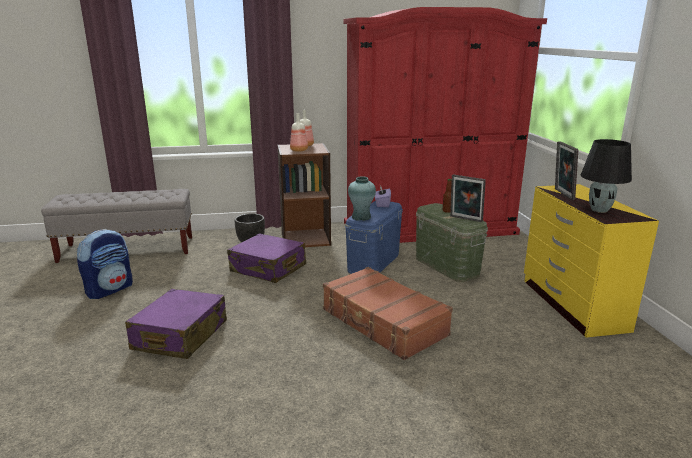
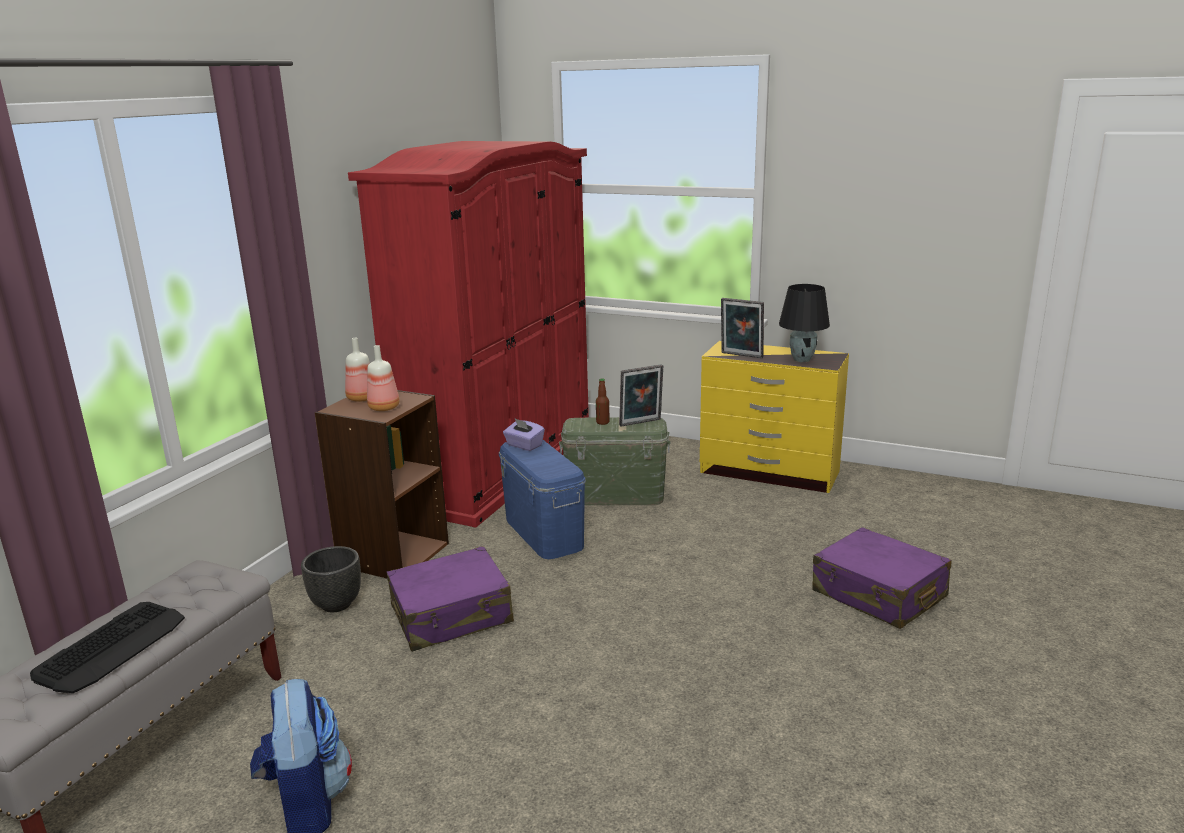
camera: 55 degrees left, 0 degrees up
(111, 198) = (112, 647): none -> keyboard
(180, 336) = (573, 751): purple suitcase -> purple suitcase (878, 594)
(361, 217) = (552, 470): turquoise vase -> none
(383, 323) = (702, 581): brown suitcase -> none

